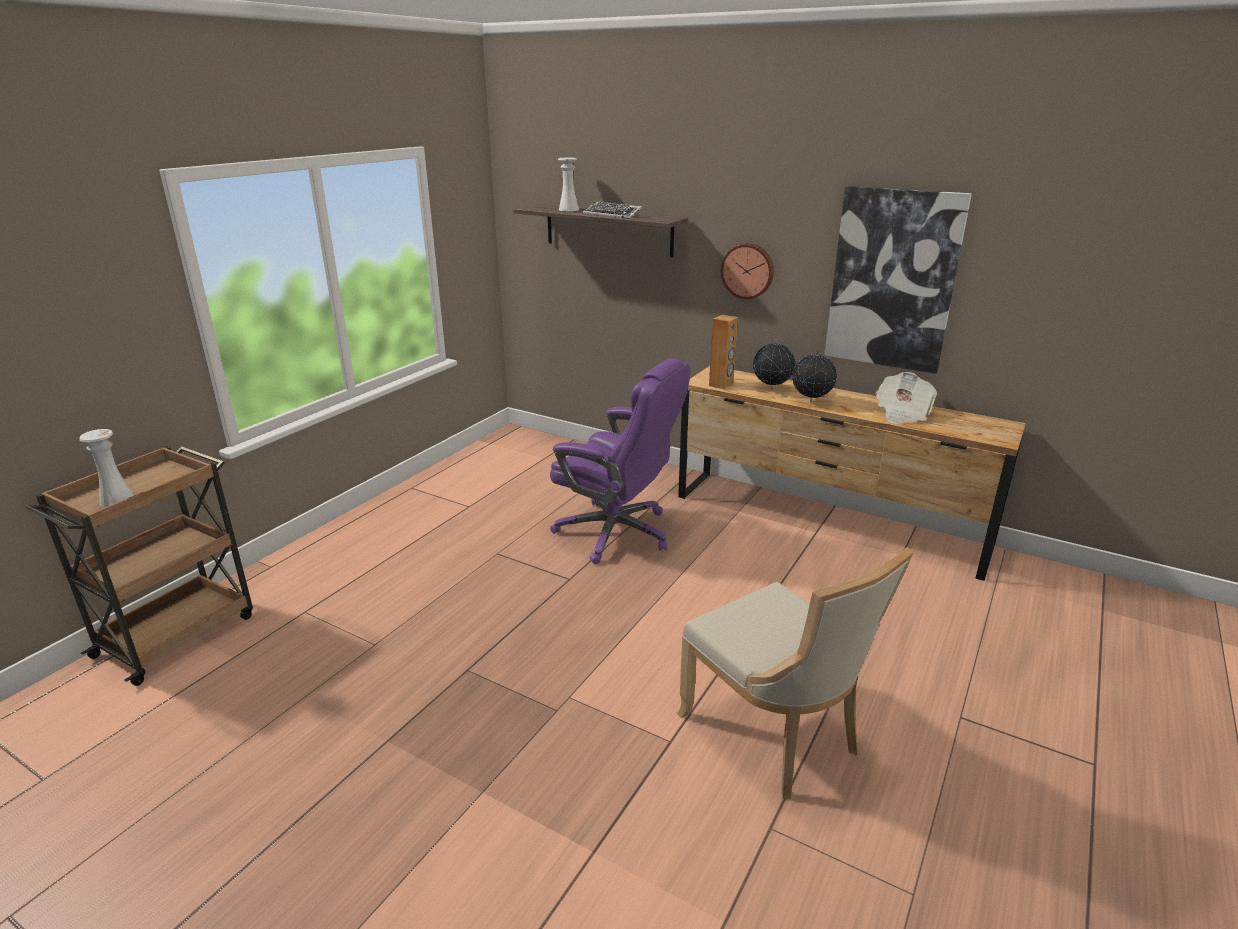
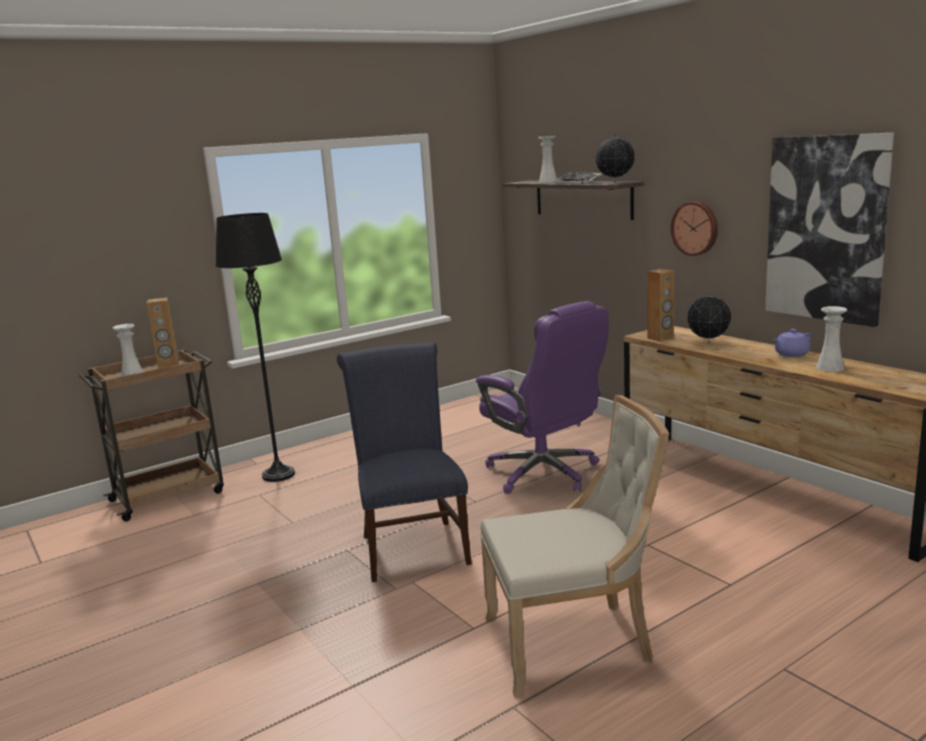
camera: 25 degrees right, 10 degrees down
(158, 474) = (168, 366): none -> brown speaker
(312, 579) = (278, 475): none -> black floor lamp
(538, 650) = (412, 546): none -> blue chair
(775, 734) = (574, 642): beige chair -> beige chair turned 90 degrees counterclockwise
(811, 402) = (739, 354): globe -> globe (615, 183)
(855, 399) = (791, 354): none -> purple teapot
(902, 414) = (830, 368): newspaper -> white vase

